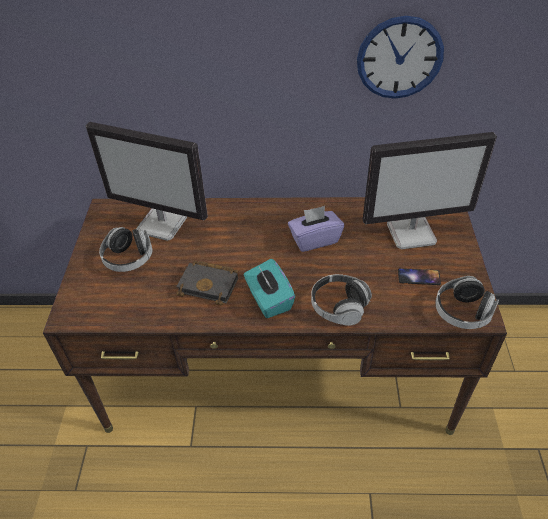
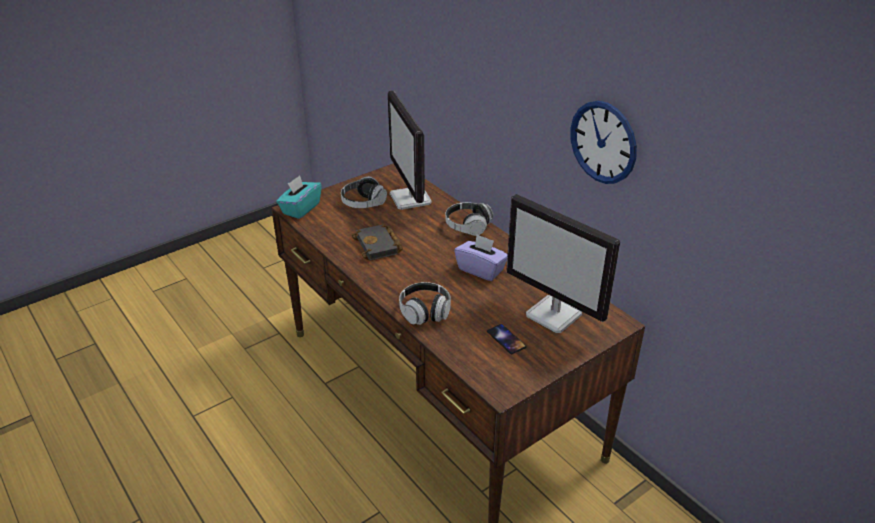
camera: 50 degrees right, 10 degrees down
(269, 300) = (394, 277): turquoise tissue box -> turquoise tissue box (300, 209)
(462, 312) = (493, 378): headphones -> headphones (468, 226)

